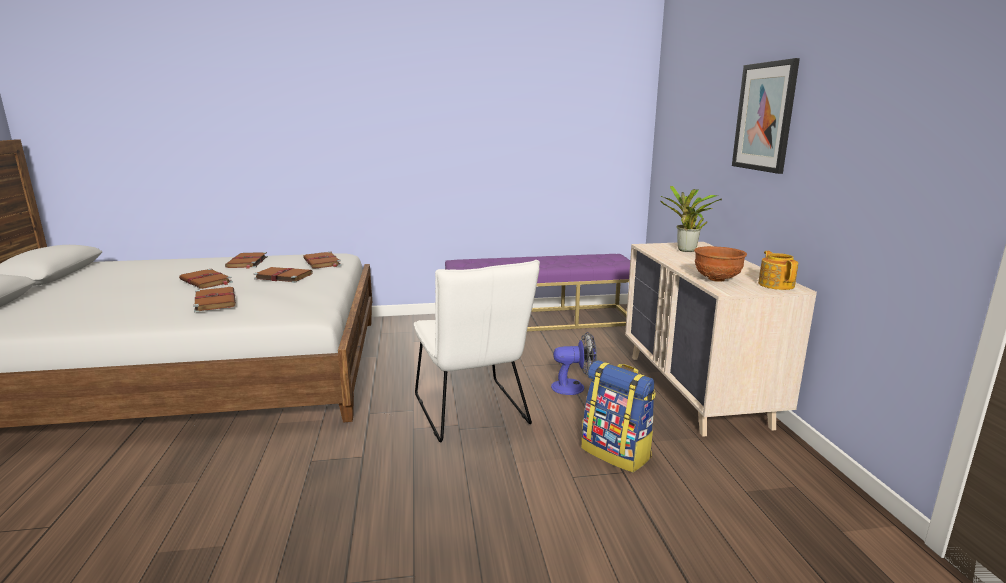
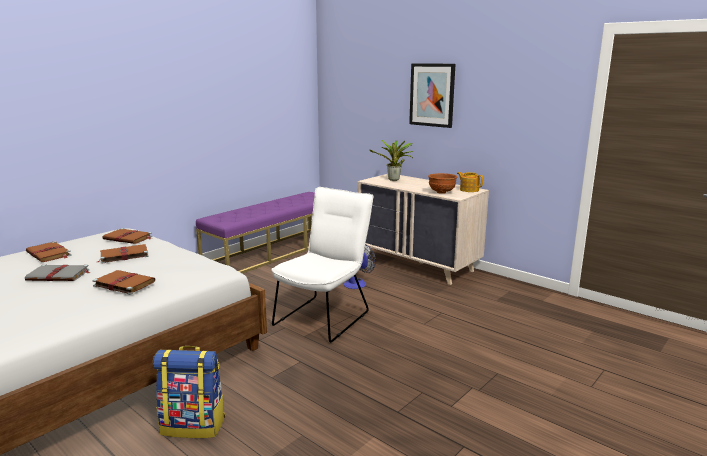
camera: 40 degrees left, 0 degrees up
(206, 281) = (59, 275): brown book -> grey book
(473, 414) = (326, 316): white chair -> white chair turned 90 degrees counterclockwise
(617, 453) = (426, 306): backpack -> backpack (194, 425)

